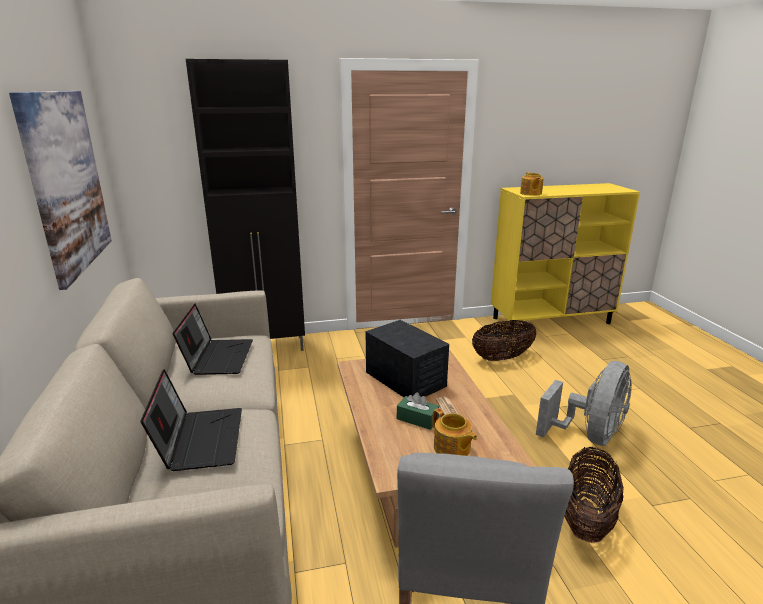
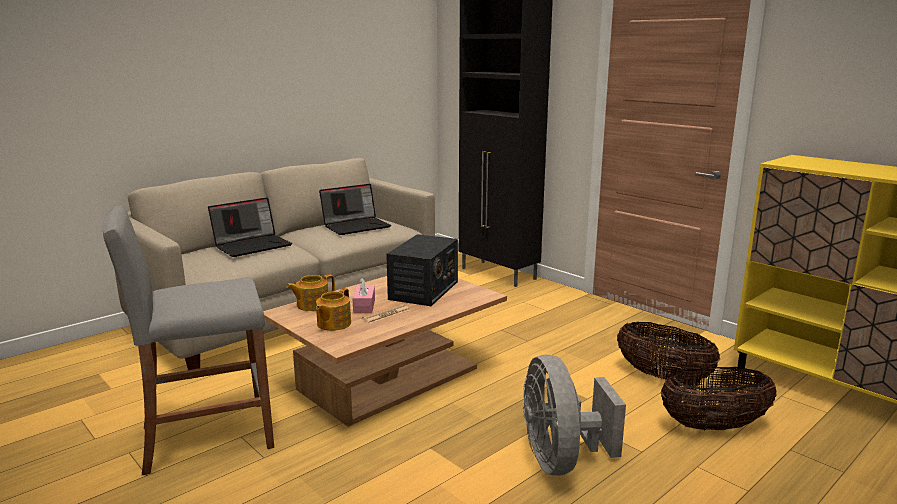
camera: 60 degrees right, 5 degrees down
(67, 182) = (345, 82): picture -> none
(417, 419) = (364, 306): green tissue box -> pink tissue box
(530, 193) = (791, 163): teapot -> teapot (312, 305)
(586, 518) = (403, 475): basket -> basket (713, 426)
(589, 435) = (561, 460): grey fan -> grey fan turned 75 degrees clockwise

